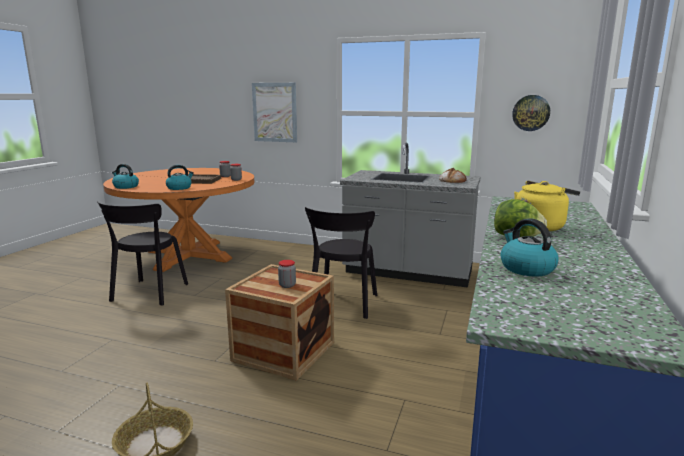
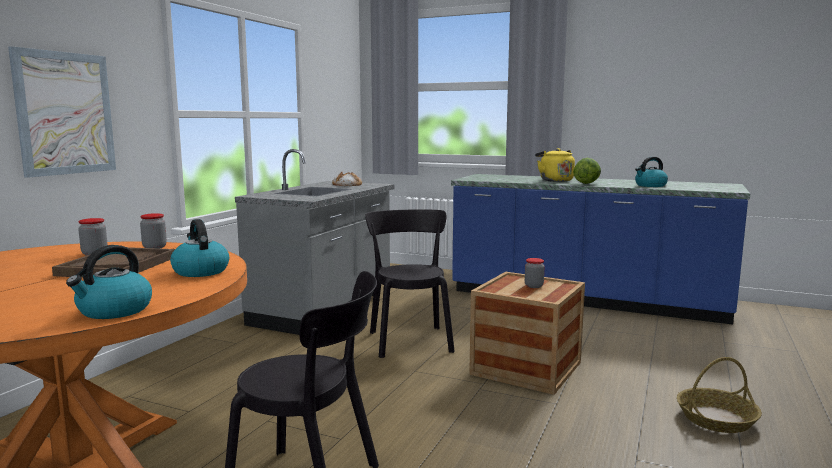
camera: 85 degrees left, 5 degrees down
(342, 305) = (410, 340): black chair -> black chair turned 120 degrees counterclockwise
(531, 113) = (331, 113): wall clock -> none

